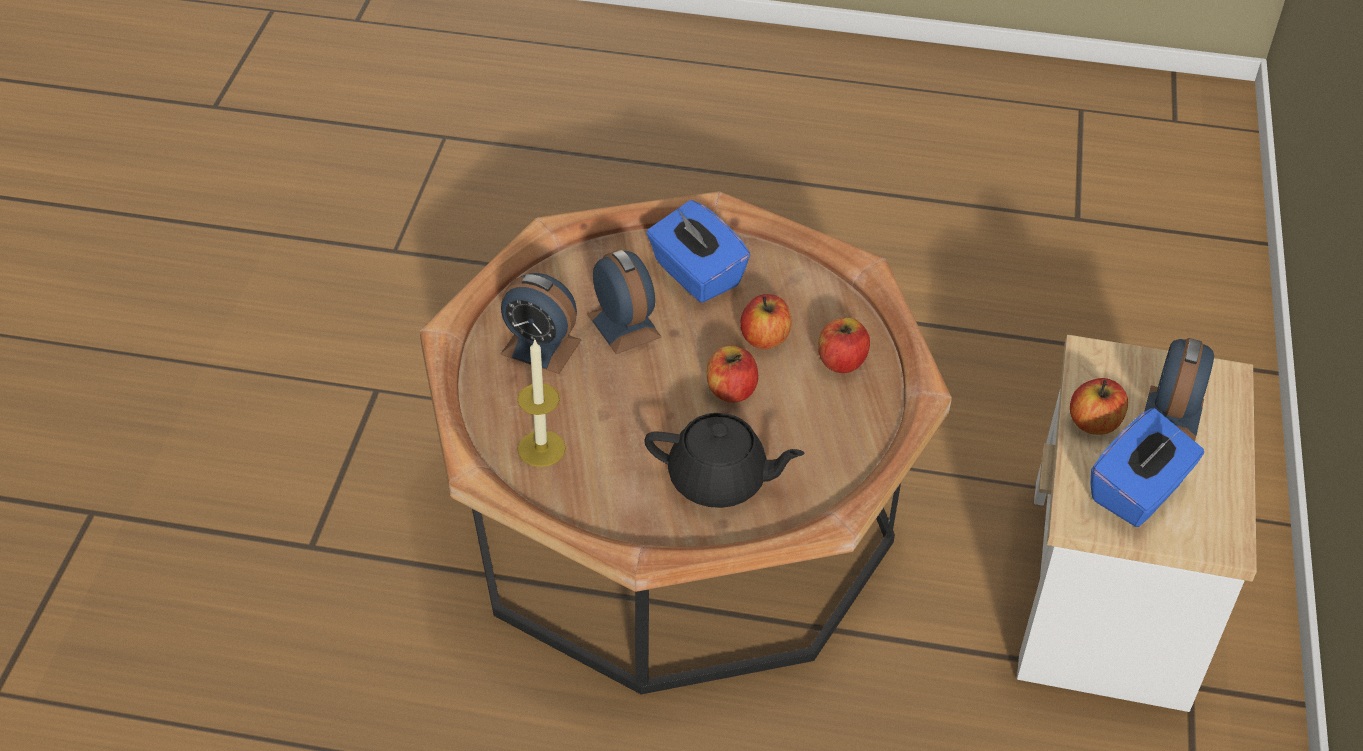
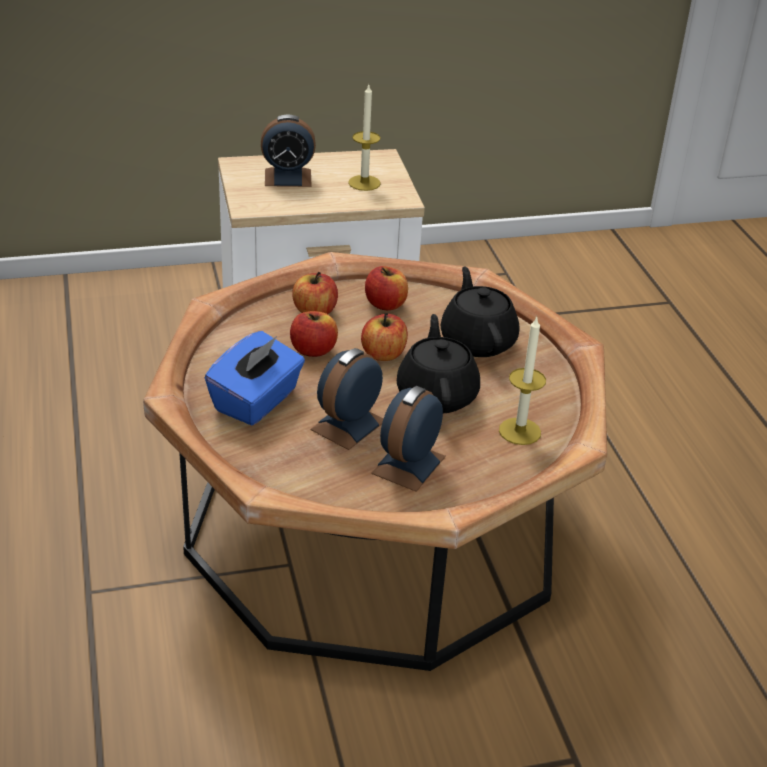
camera: 115 degrees left, 10 degrees down
(541, 347) = (408, 465): alarm clock -> alarm clock turned 150 degrees counterclockwise
(637, 407) = (437, 394): none -> black teapot
(1094, 423) = (315, 201): apple -> apple (385, 304)
(1138, 492) = (364, 183): blue tissue box -> candle

